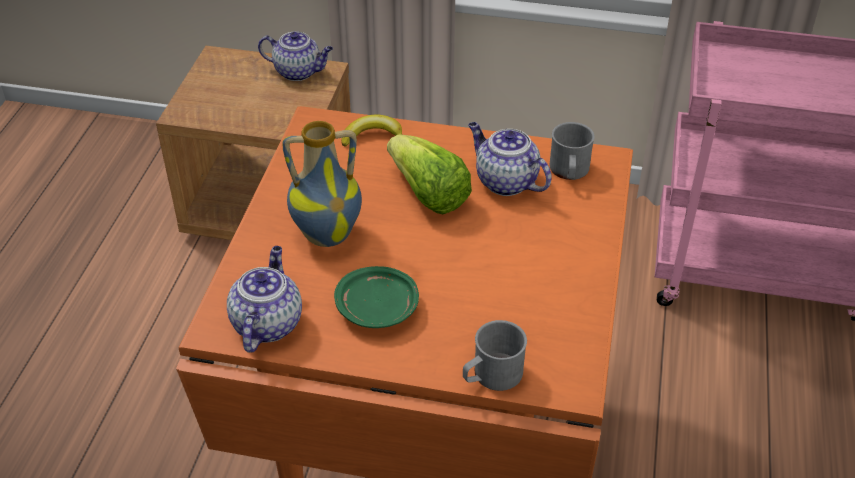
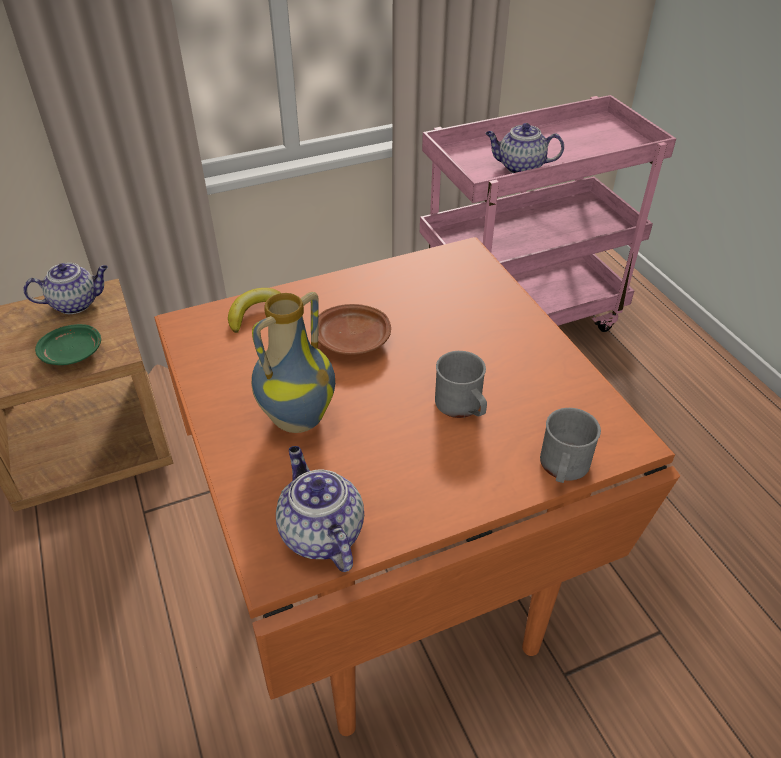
camera: 35 degrees left, 0 degrees up
(378, 308) = (410, 461): green plate -> green plate (73, 353)
(428, 194) = (353, 340): lettuce -> brown plate
(505, 181) = (407, 302): teapot -> teapot (520, 167)
(569, 172) = (449, 273): grey mug -> grey mug (462, 407)

